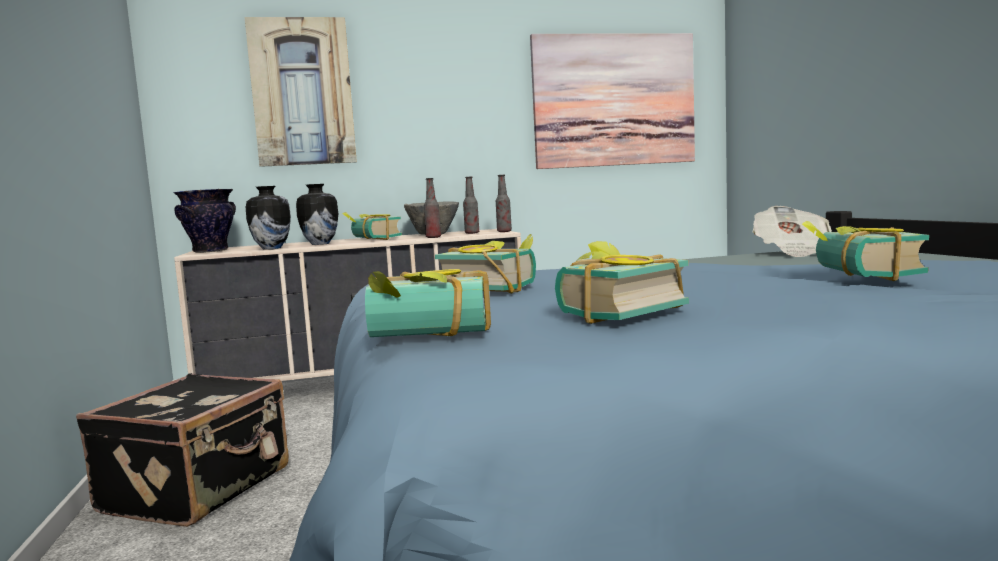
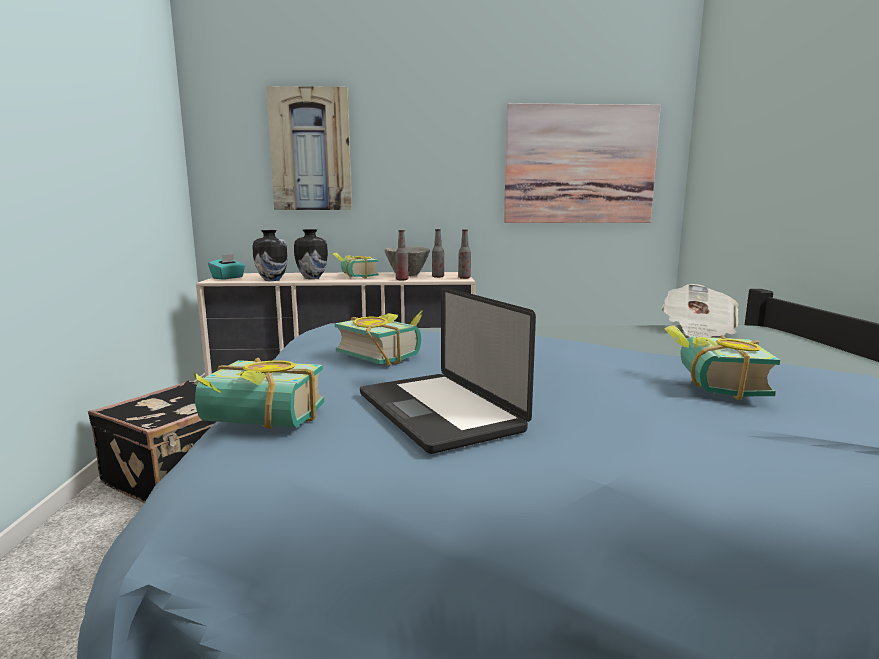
camera: 10 degrees right, 5 degrees up
(210, 251) = (228, 278): vase -> turquoise tissue box
(613, 313) = (437, 412): book -> laptop

